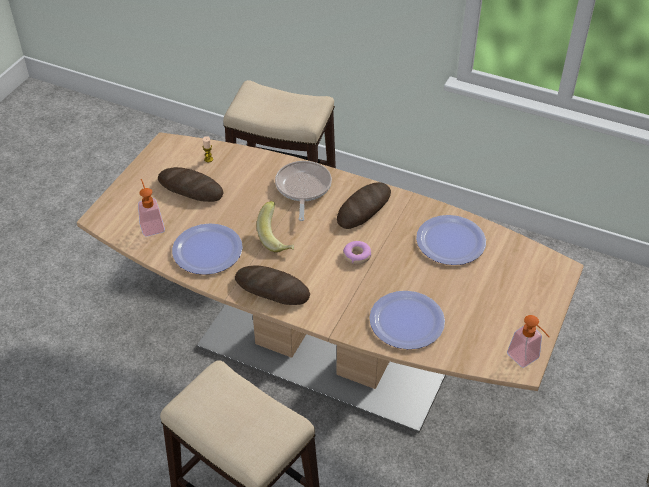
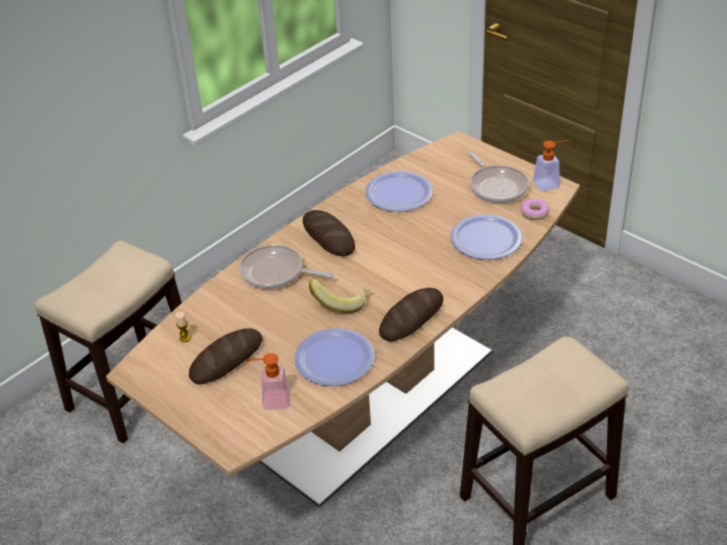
camera: 70 degrees left, 5 degrees down
(357, 255) = (391, 253): donut -> donut (534, 213)
(498, 314) = (496, 186): none -> frying pan

